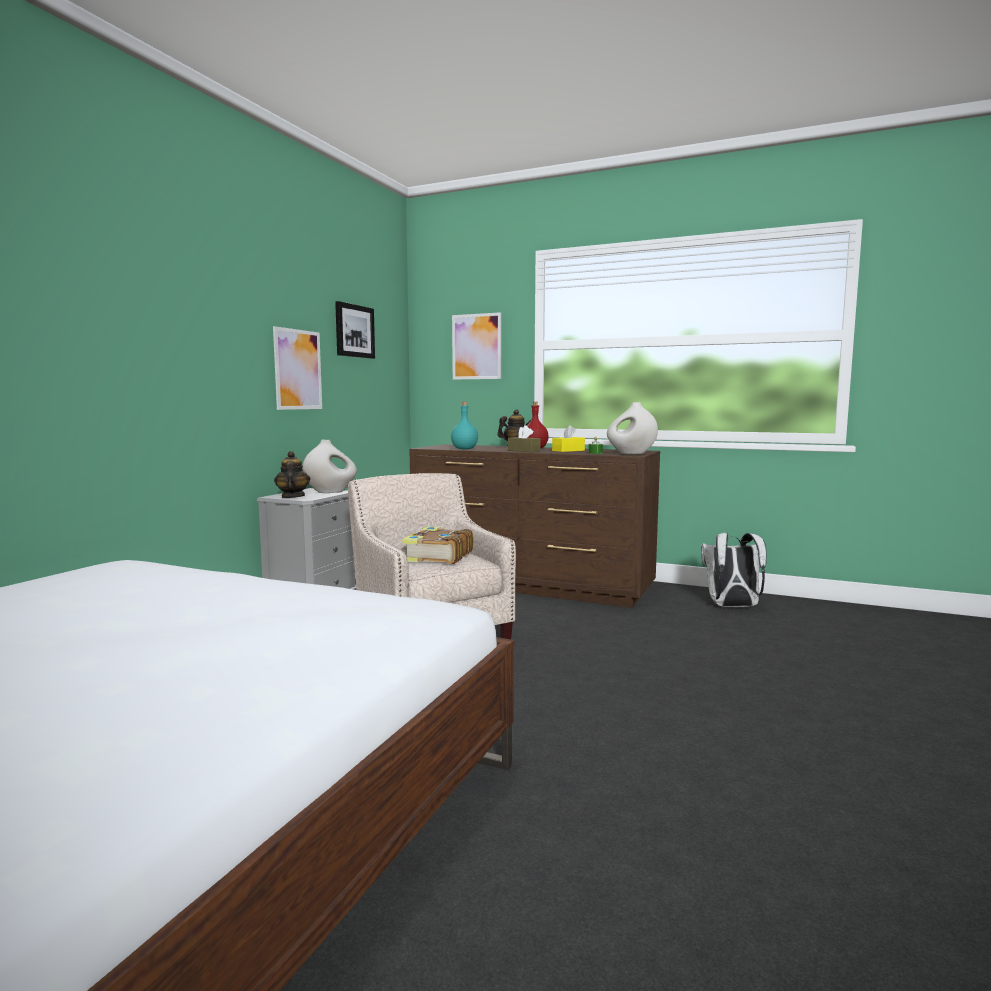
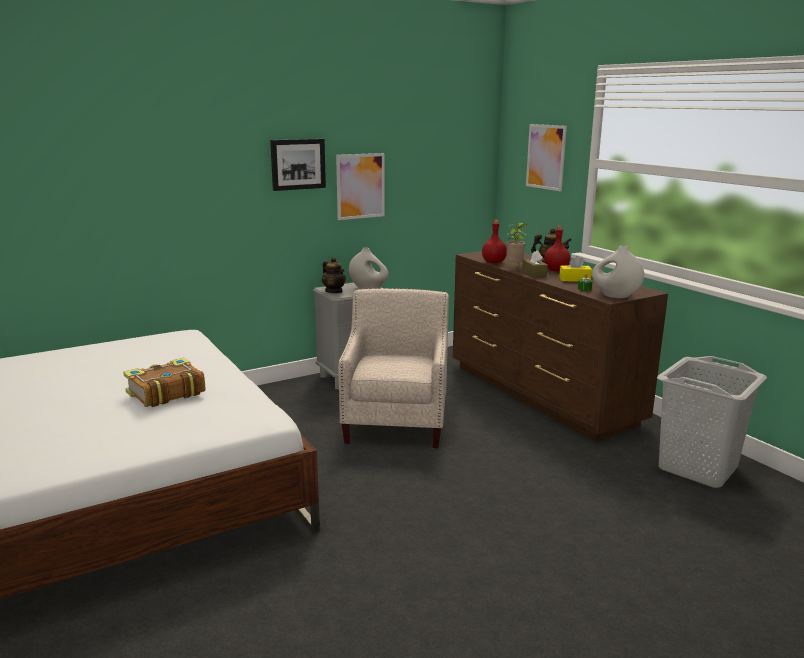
camera: 35 degrees right, 10 degrees up
(292, 497) = (334, 291): teapot -> teapot turned 120 degrees clockwise
(354, 331) = (426, 145): picture -> picture (298, 164)
(437, 557) = (394, 363): book -> book (165, 393)
(465, 449) = (494, 262): turquoise bottle -> red bottle
(493, 449) = (515, 267): none -> potted plant
(732, 606) = (696, 468): white backpack -> grey laundry basket

